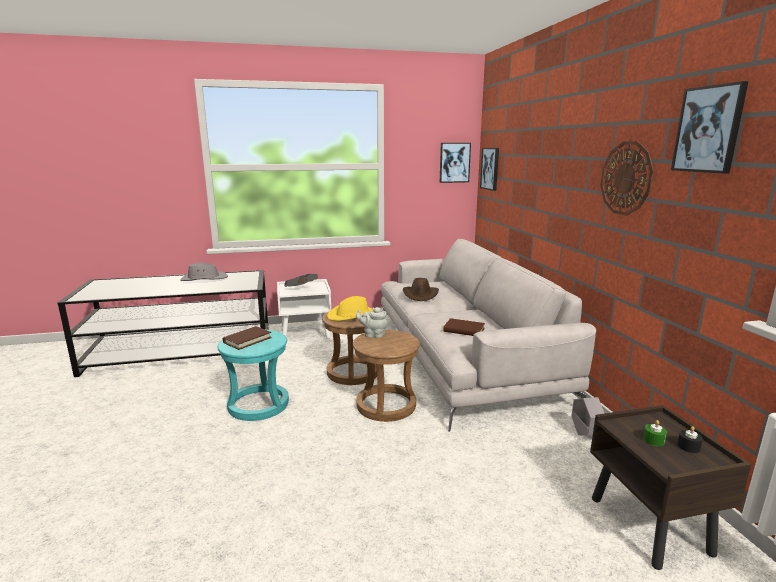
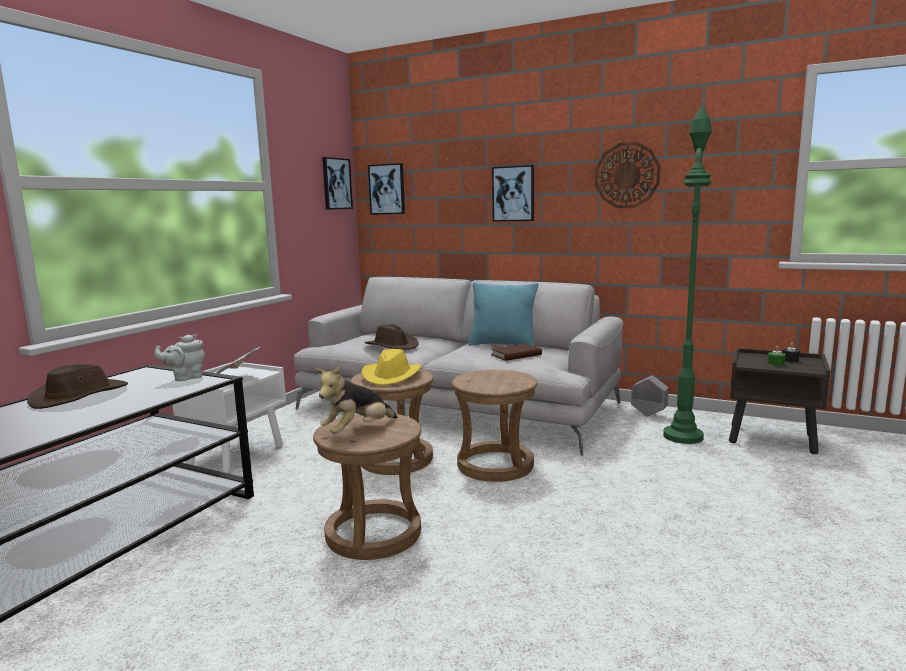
camera: 50 degrees left, 5 degrees down
(204, 279) = (80, 396): grey hat -> brown hat
(247, 340) = (357, 431): brown book -> plush toy
(258, 404) = (373, 533): turquoise stool -> brown stool
(373, 335) = (466, 380): grey teapot -> grey teapot (185, 378)
(484, 319) = (502, 345): none -> turquoise pillow
(563, 467) = (682, 436): none -> green floor lamp
(709, 129) = (712, 128): picture -> picture (513, 193)

